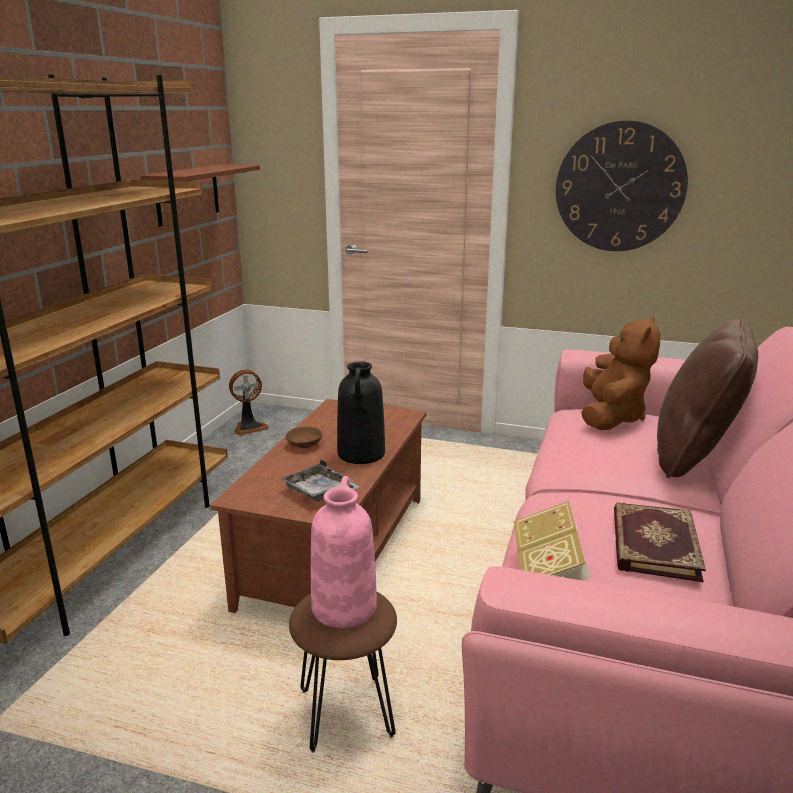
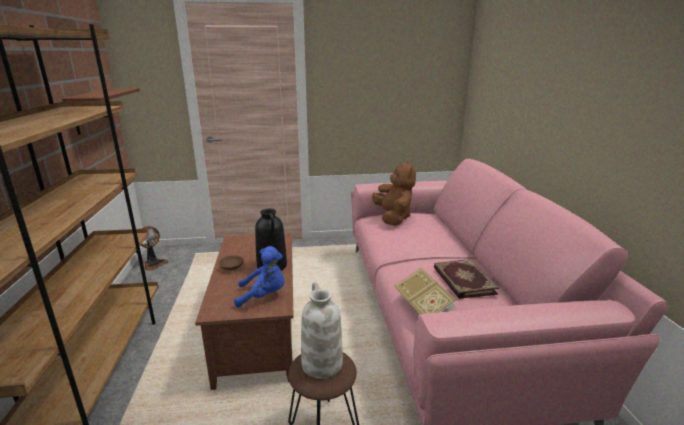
camera: 25 degrees left, 0 degrees up
(320, 492) = (264, 295): grey tray -> blue plush toy
(343, 606) = (321, 363): pink vase -> white vase
(620, 187) = (367, 93): wall clock -> none
(695, 456) = (445, 231): brown pillow -> none

